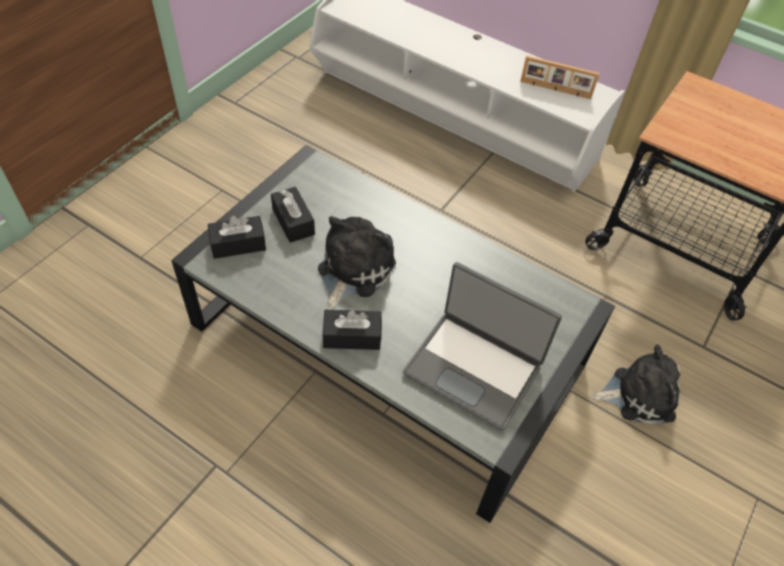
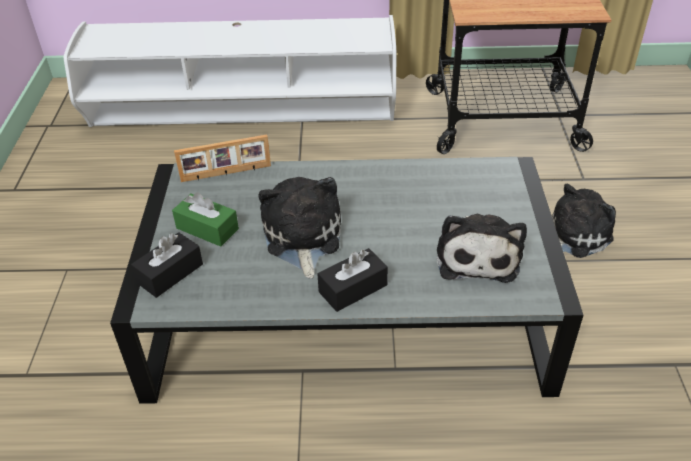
camera: 30 degrees left, 10 degrees down
(293, 221) = (207, 228): black tissue box -> green tissue box
(474, 369) = (477, 256): laptop -> plush toy
(555, 90) = (338, 35): picture frame -> picture frame (226, 173)

